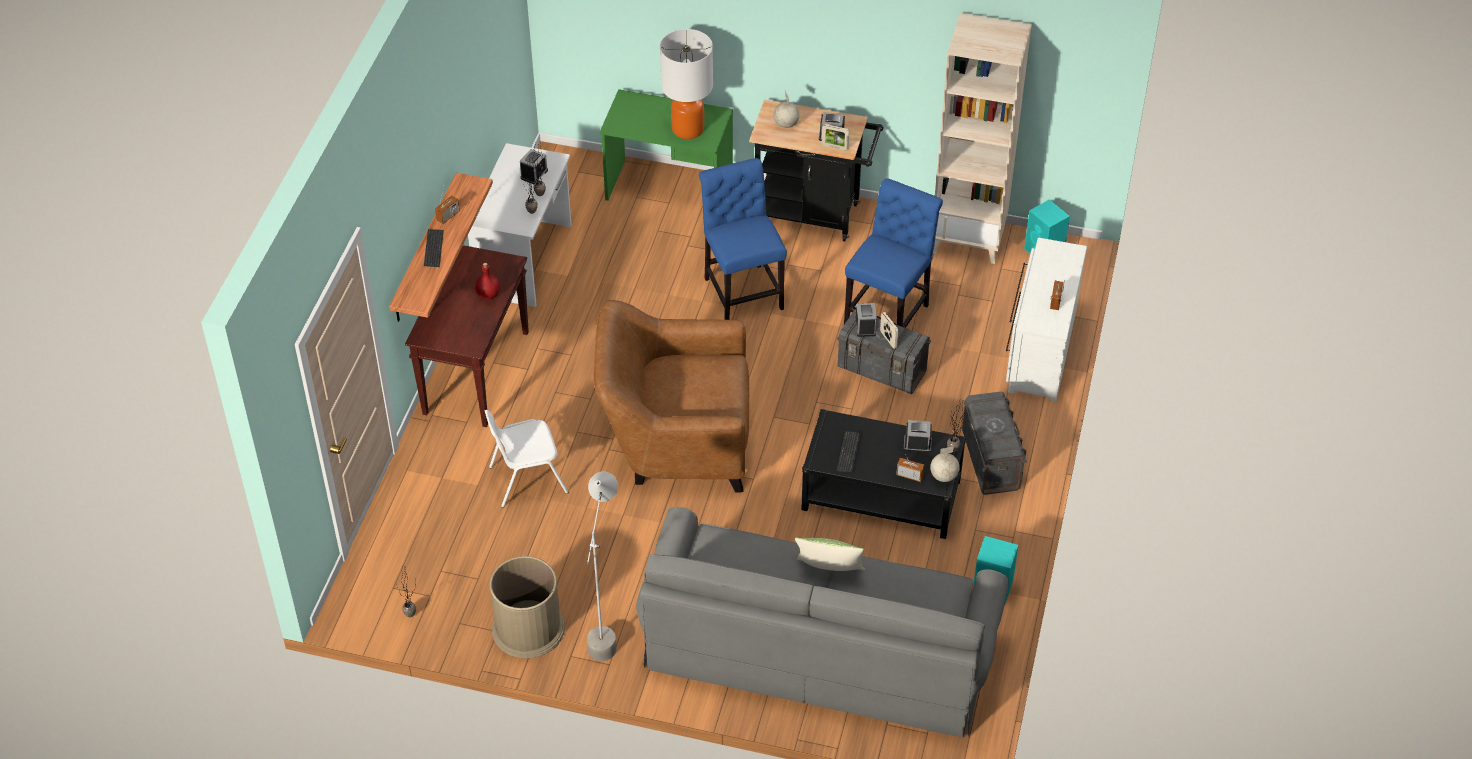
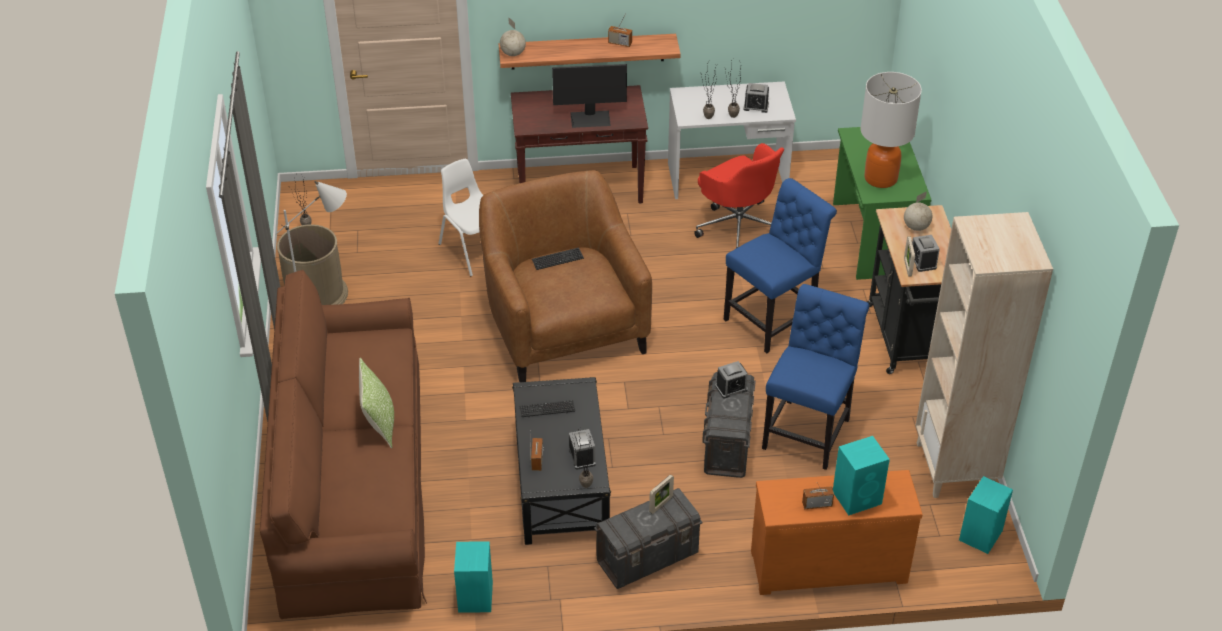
camera: 70 degrees right, 5 degrees down
(434, 249) = (576, 46): keyboard -> keyboard (557, 259)
(488, 294) = (590, 119): red bottle -> monitor
(602, 274) = (738, 227): none -> red office chair
(818, 648) = (355, 482): grey sofa -> brown sofa
(888, 340) = (723, 409): picture frame -> picture frame (661, 504)
(889, 313) = (808, 431): blue chair -> blue chair turned 75 degrees counterclockwise
(943, 476) = (547, 486): globe -> globe (513, 53)
(1039, 350) = (827, 563): white dresser -> orange dresser
(1057, 275) = (858, 497): none -> turquoise speaker

